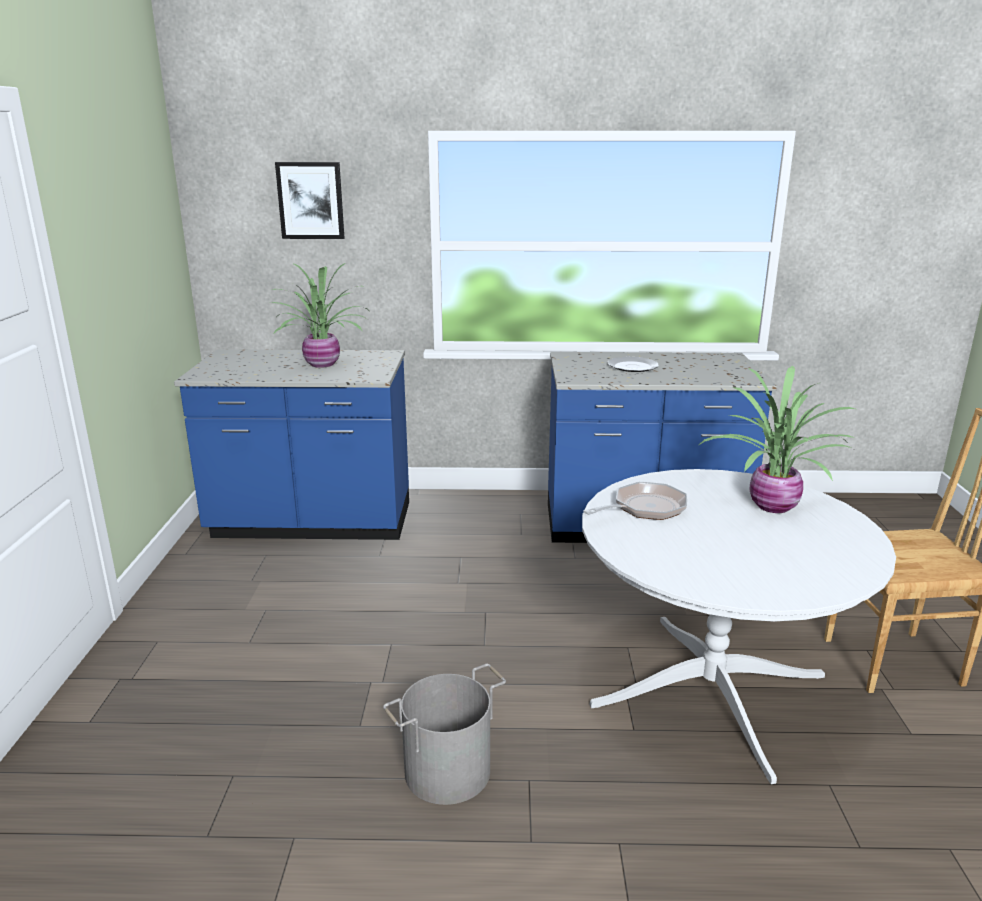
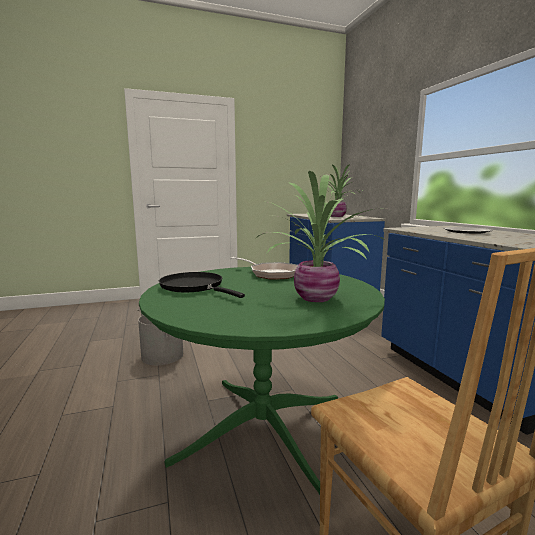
camera: 70 degrees right, 10 degrees down
(311, 200) = (374, 142): picture -> none
(709, 567) = (194, 287): none -> black frying pan
(710, 691) = (262, 428): white dining table -> green dining table

